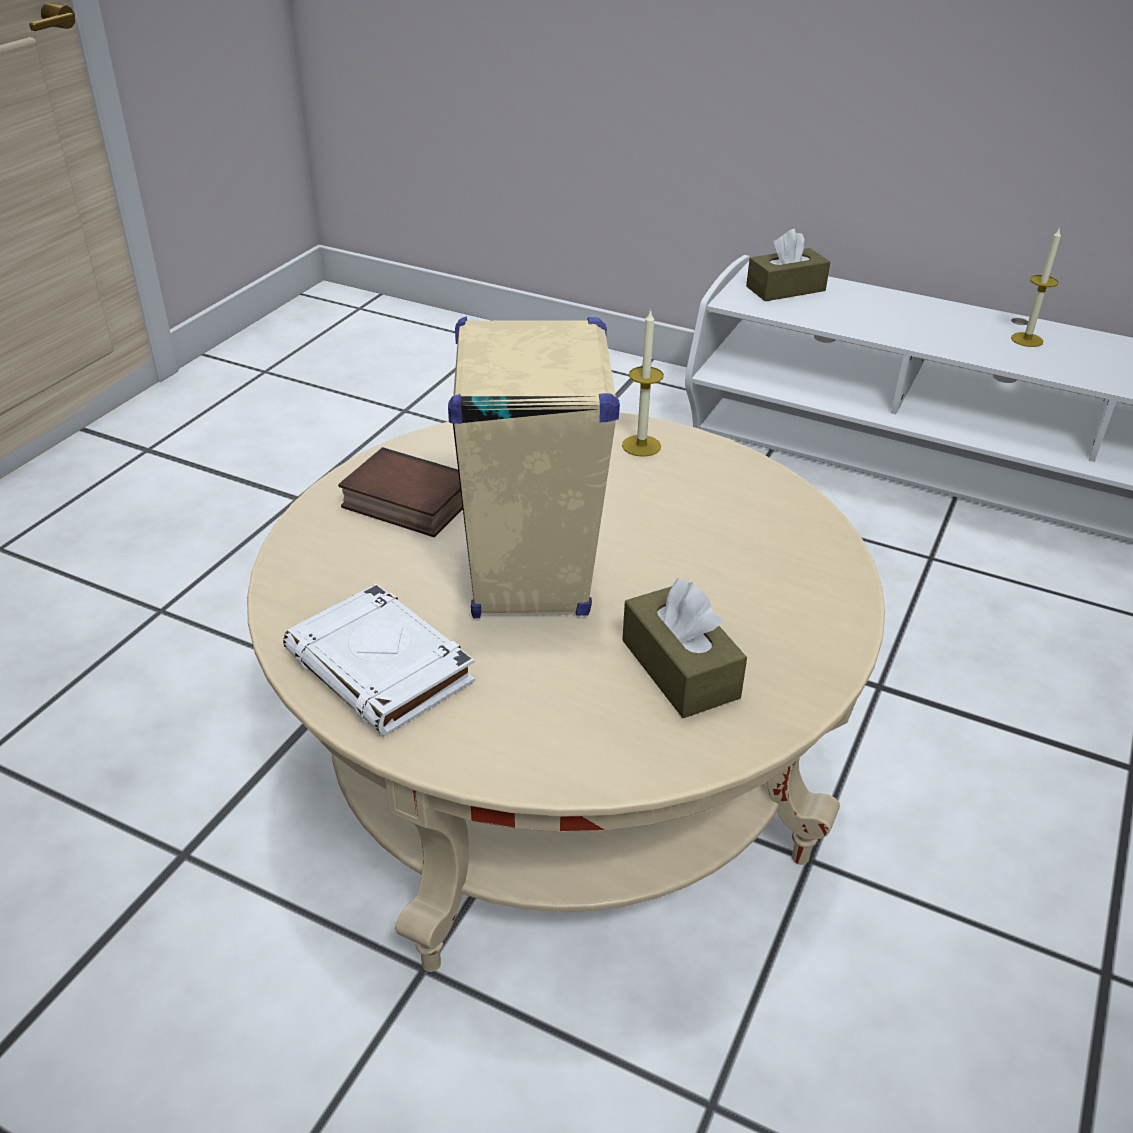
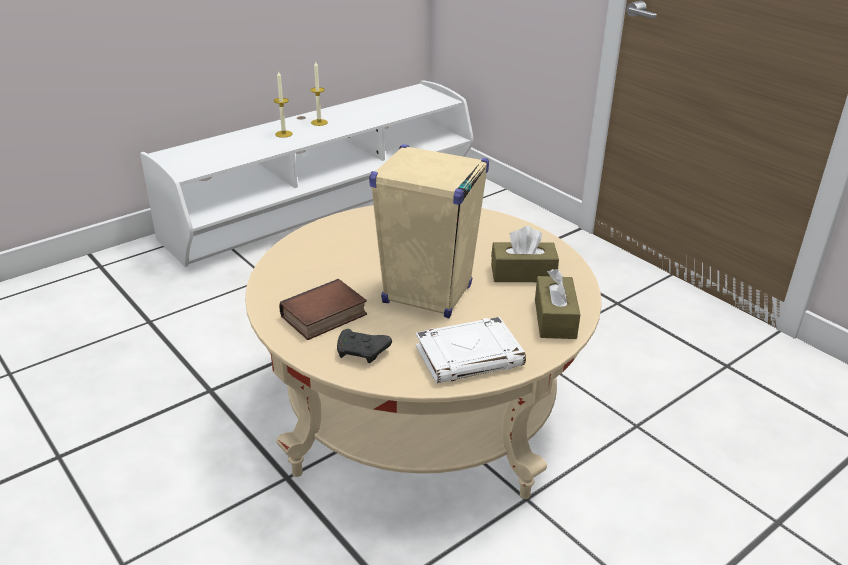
camera: 65 degrees left, 5 degrees down
(336, 562) = (362, 352): none -> black game controller
(641, 446) = (337, 232): candle -> candle (283, 134)
(785, 289) = (192, 156): brown tissue box -> brown tissue box (555, 318)

